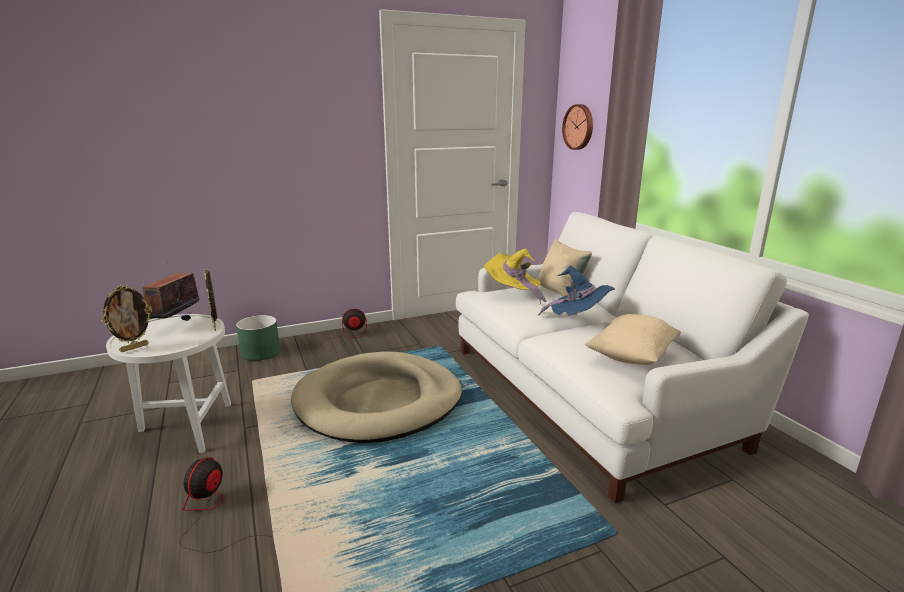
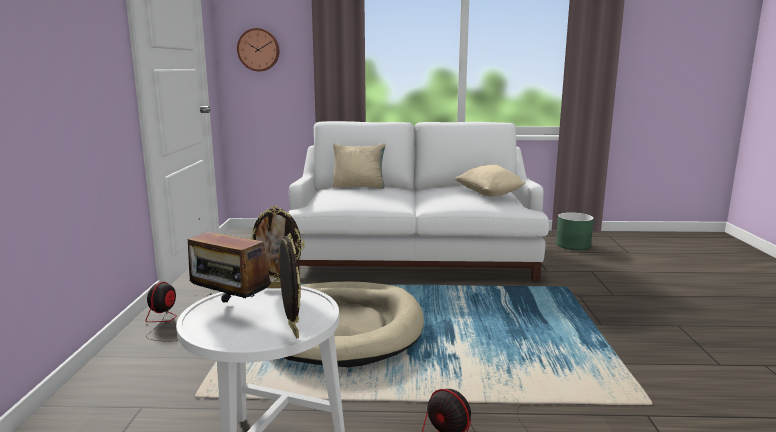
camera: 65 degrees left, 5 degrees down
(260, 352) = (110, 385): green planter -> green planter (573, 245)
(513, 294) = (345, 195): yellow hat -> none
(578, 320) = (418, 193): blue hat -> none

